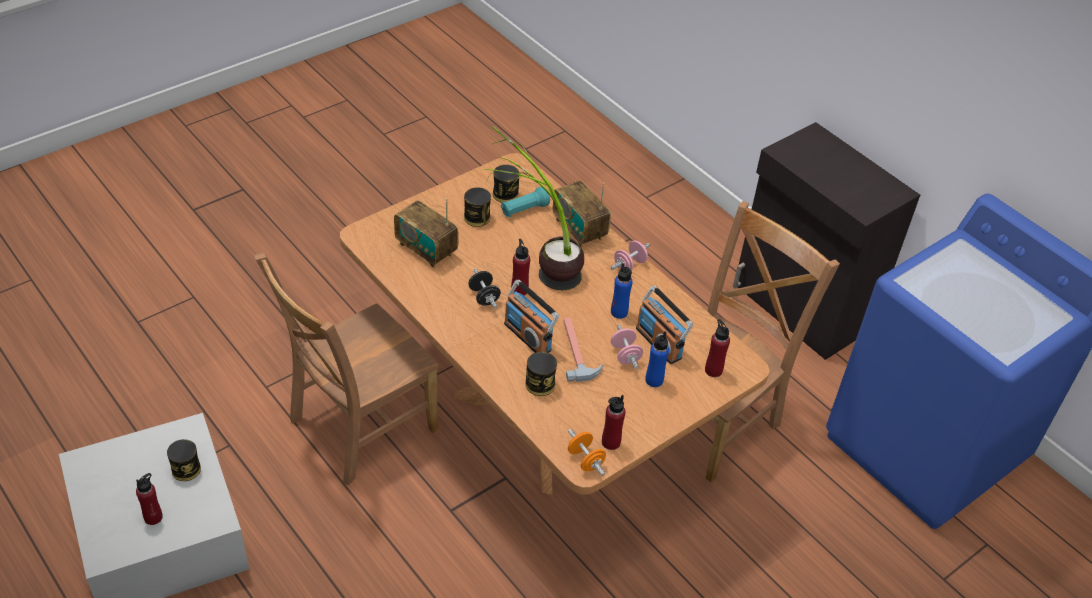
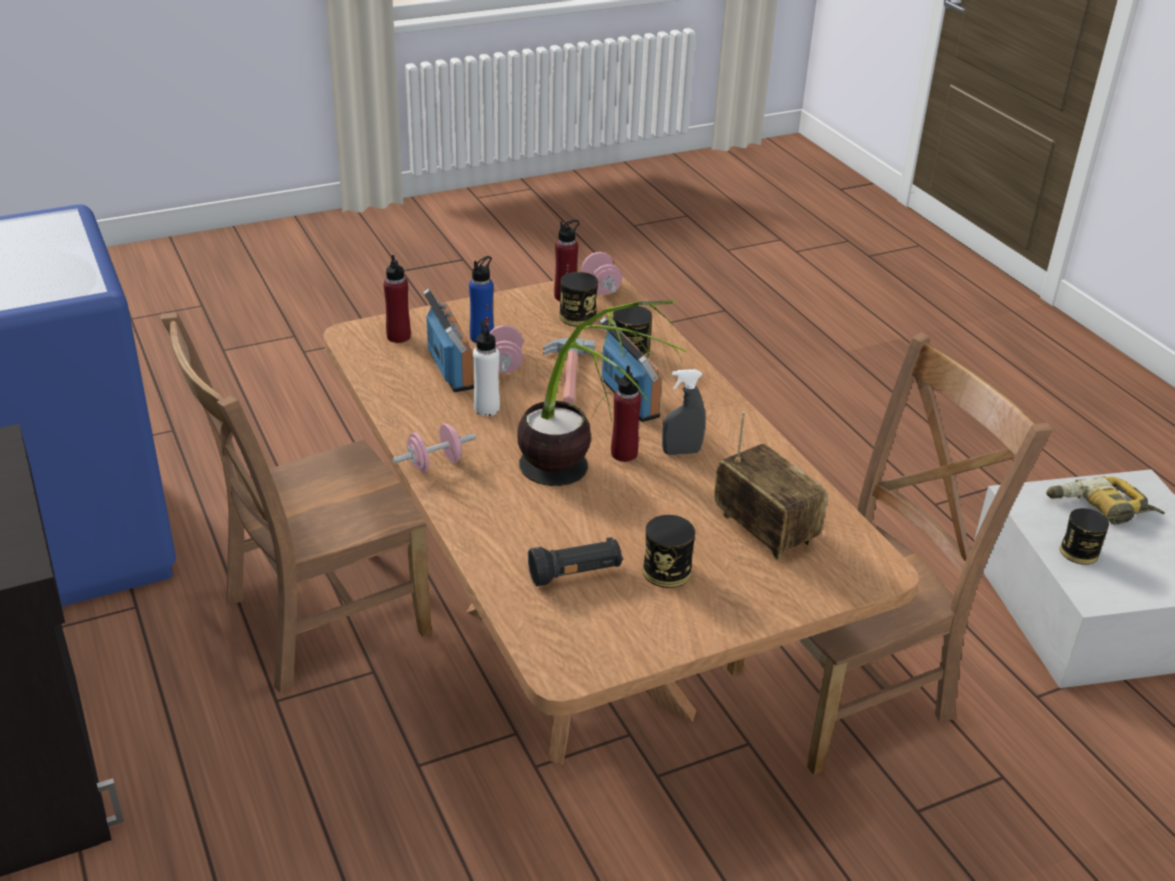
camera: 165 degrees left, 10 degrees down
(153, 517) = (1100, 510): red bottle -> power drill
(484, 297) = (681, 452): black dumbbell -> grey spray bottle
(505, 194) = (602, 608): can -> can (578, 317)
(524, 210) = (575, 574): turquoise flashlight -> black flashlight
(579, 229) = (489, 528): radio -> none
(585, 460) = (601, 288): orange dumbbell -> pink dumbbell
(619, 312) = (486, 409): blue bottle -> white bottle

